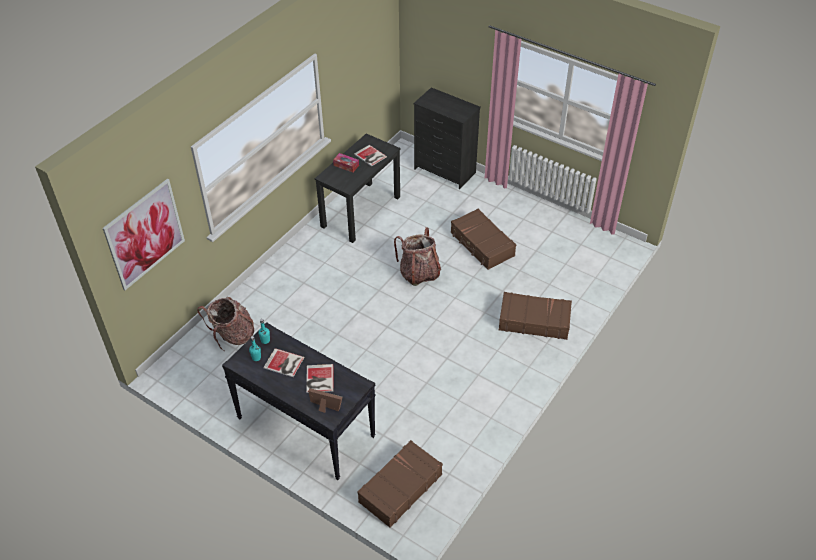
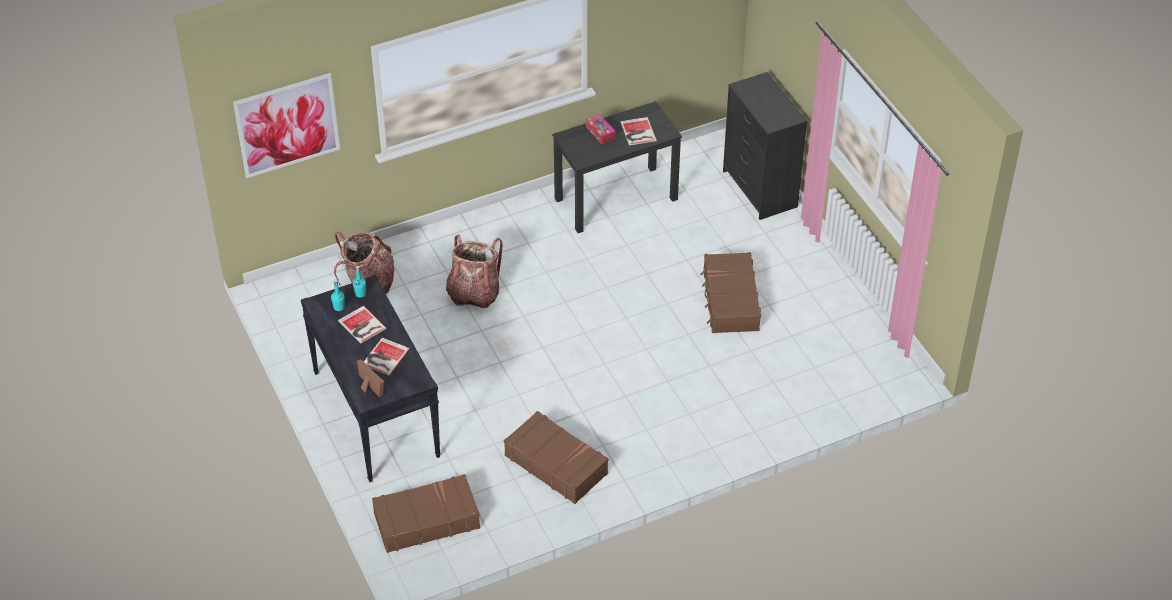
camera: 30 degrees right, 0 degrees up
(419, 273) = (627, 302): backpack -> backpack (474, 293)
(534, 321) = (718, 416): brown suitcase -> brown suitcase (556, 464)

